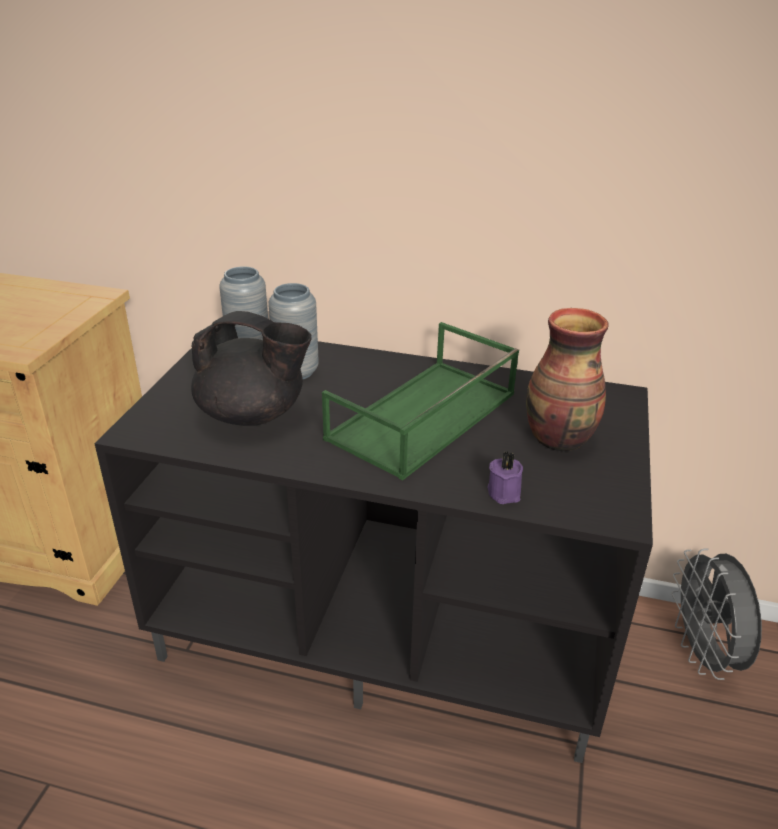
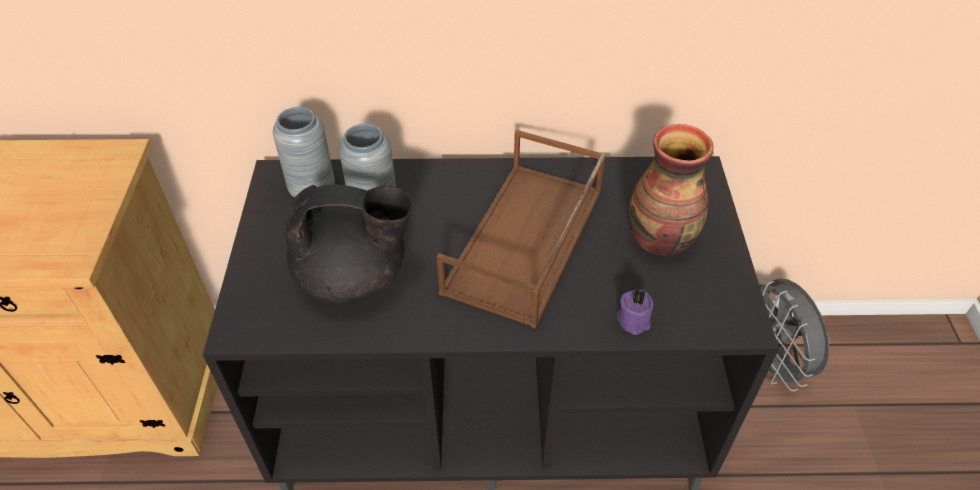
camera: 15 degrees left, 15 degrees up
(423, 418) = (525, 242): green tray -> brown tray

